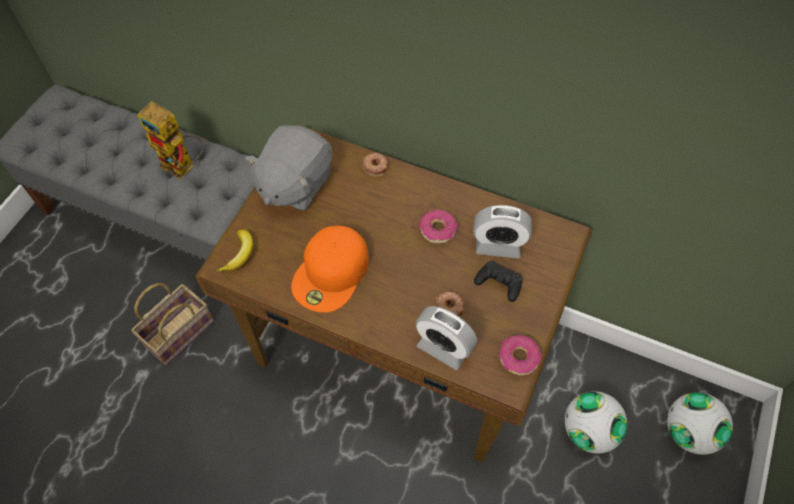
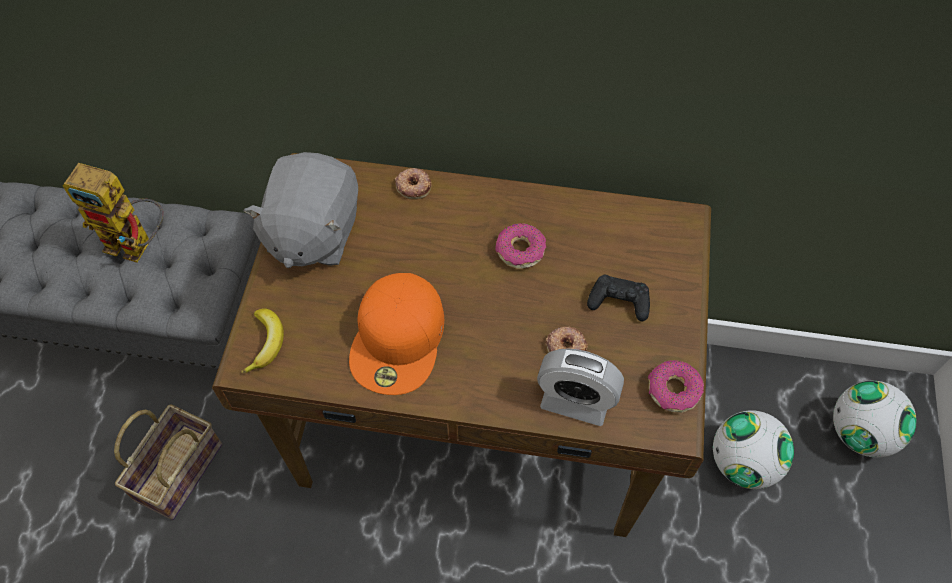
camera: 15 degrees left, 0 degrees up
(498, 245) = (603, 253): alarm clock -> none

